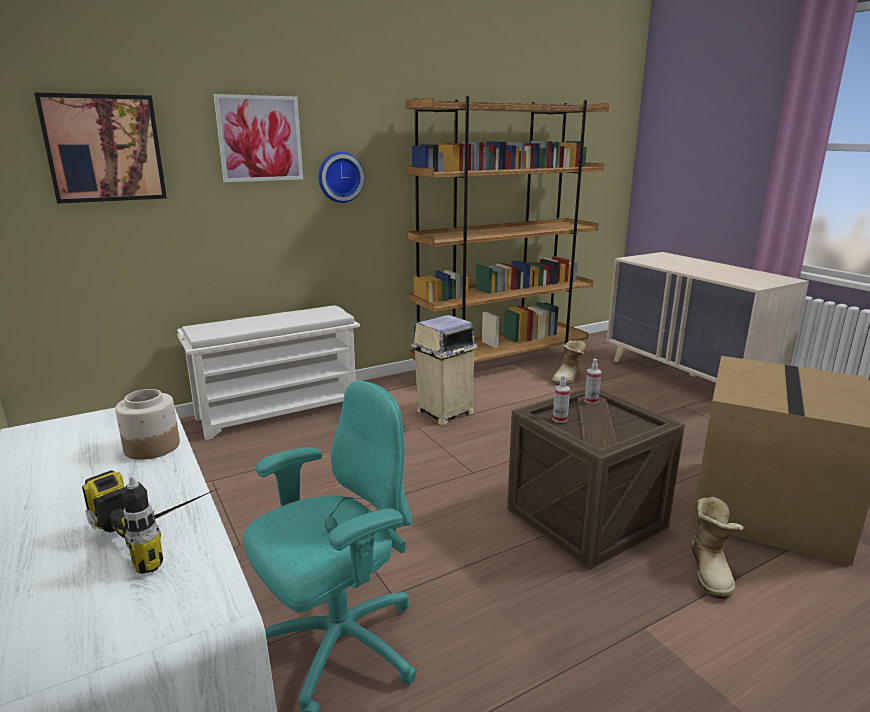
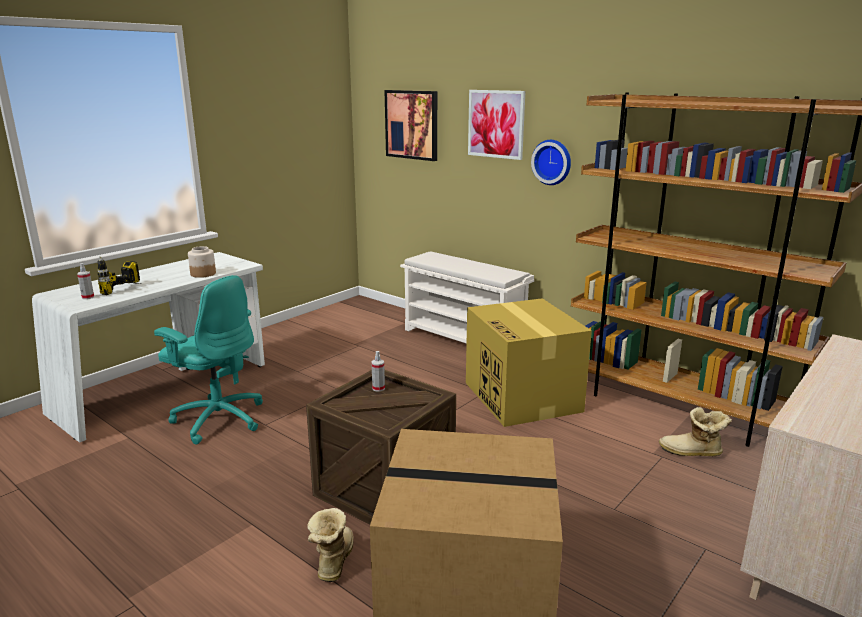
camera: 70 degrees right, 0 degrees up
(443, 413) = (523, 397): beige trash can -> cardboard box
(591, 401) = (420, 396): spray bottle -> spray bottle (88, 297)
(711, 571) = (332, 561): boot -> boot turned 105 degrees clockwise

